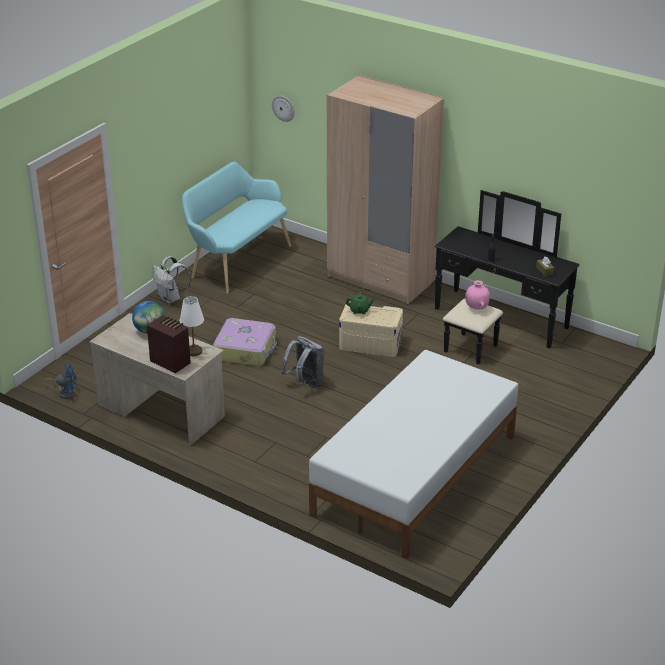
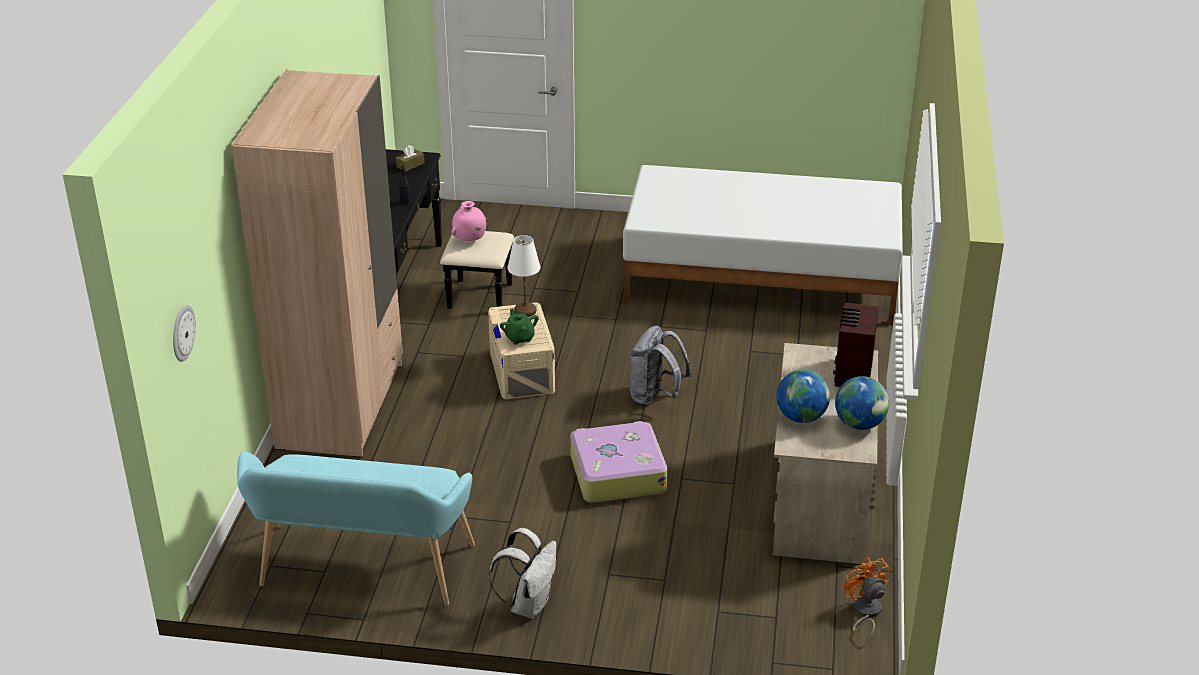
camera: 115 degrees left, 0 degrees up
(65, 392) = (865, 613): blue fan -> orange fan
(125, 347) = (859, 424): none -> globe
(194, 351) = (810, 363): white table lamp -> white table lamp (524, 311)

